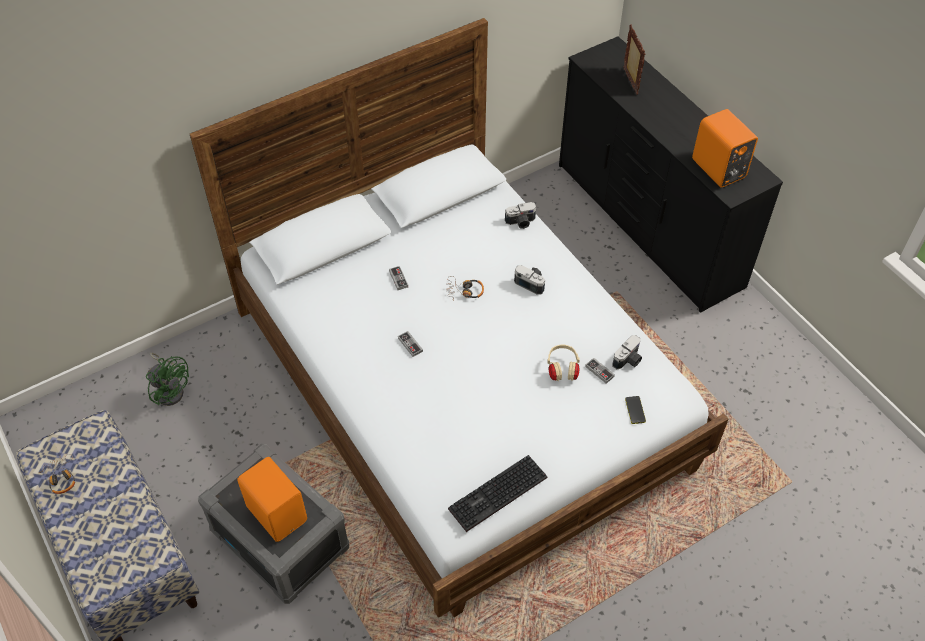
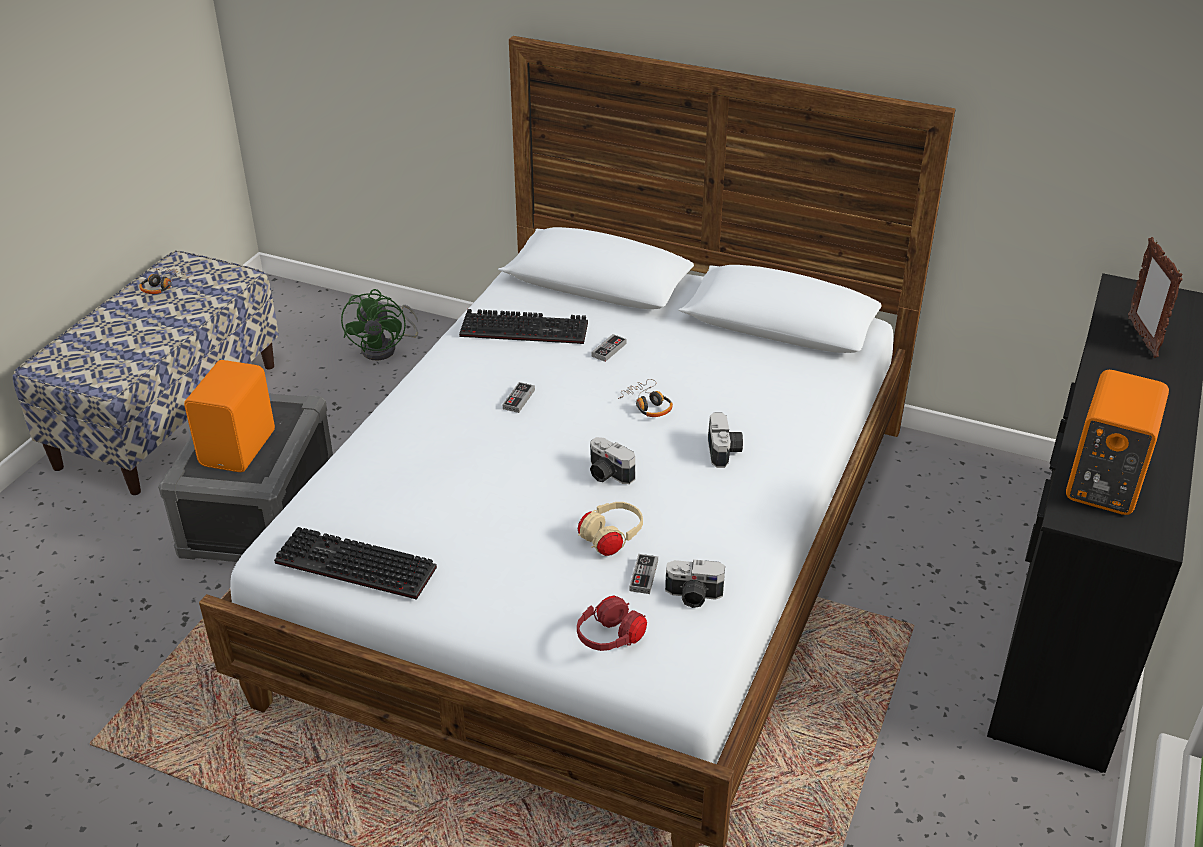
camera: 55 degrees right, 15 degrees down
(342, 304) = (526, 329): none -> keyboard
(521, 222) = (815, 400): camera -> camera (607, 474)
(630, 82) = (1142, 337): picture frame -> picture frame turned 135 degrees clockwise
(635, 410) = (610, 639): phone -> red headphones

